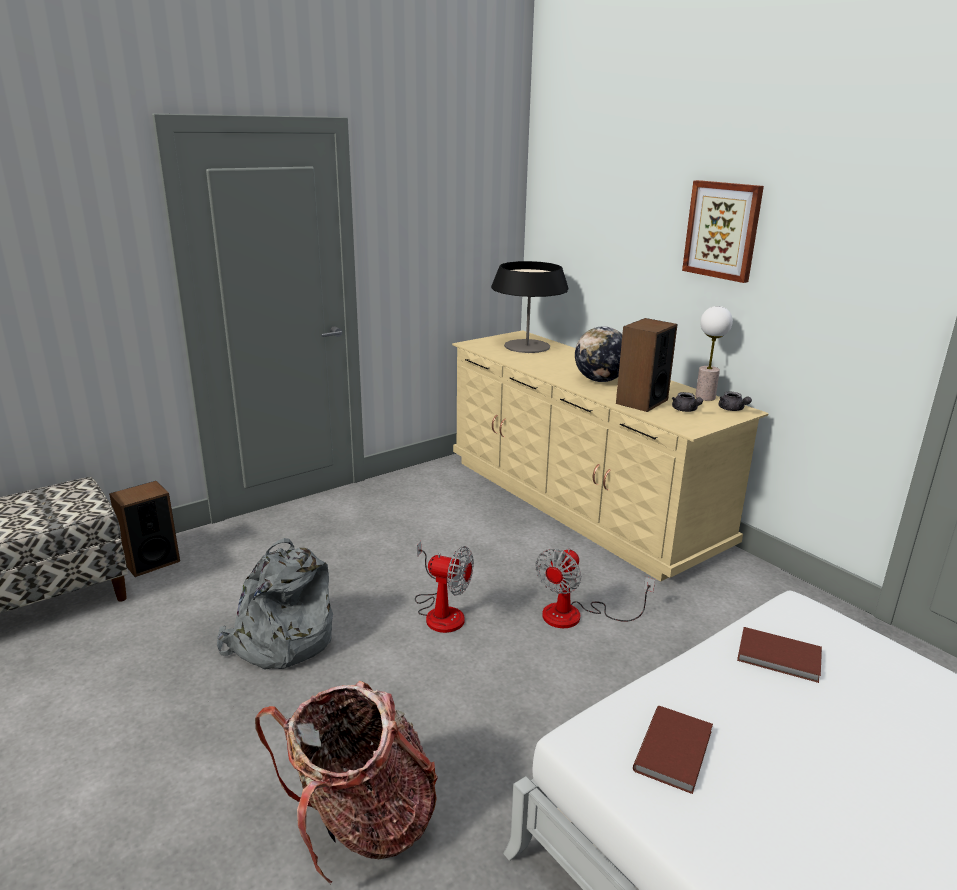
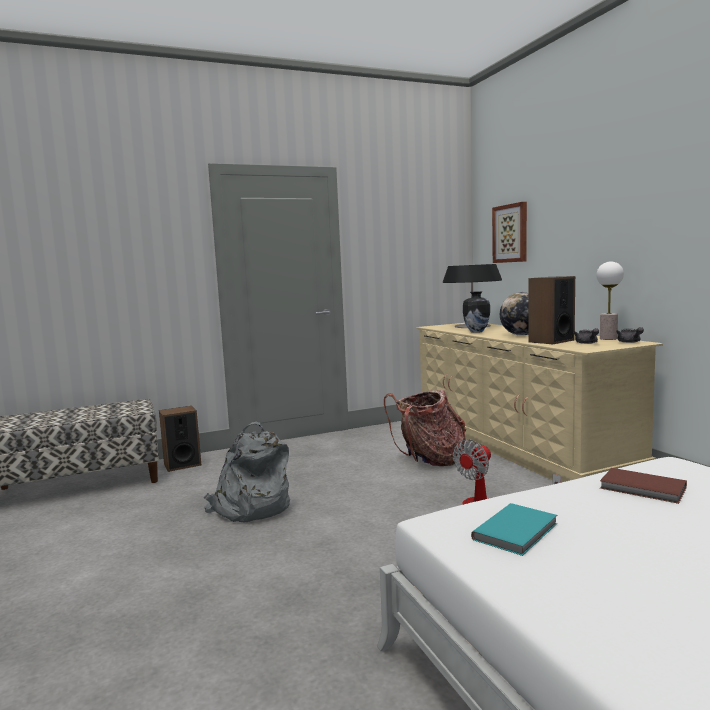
camera: 15 degrees right, 15 degrees down
(361, 824) = (267, 614): backpack -> backpack (429, 460)
(441, 611) = (379, 499): fan -> none
(539, 365) = (476, 331): none -> vase
(676, 750) = (517, 531): brown book -> turquoise book
(722, 230) = (610, 207): picture -> picture (510, 233)

